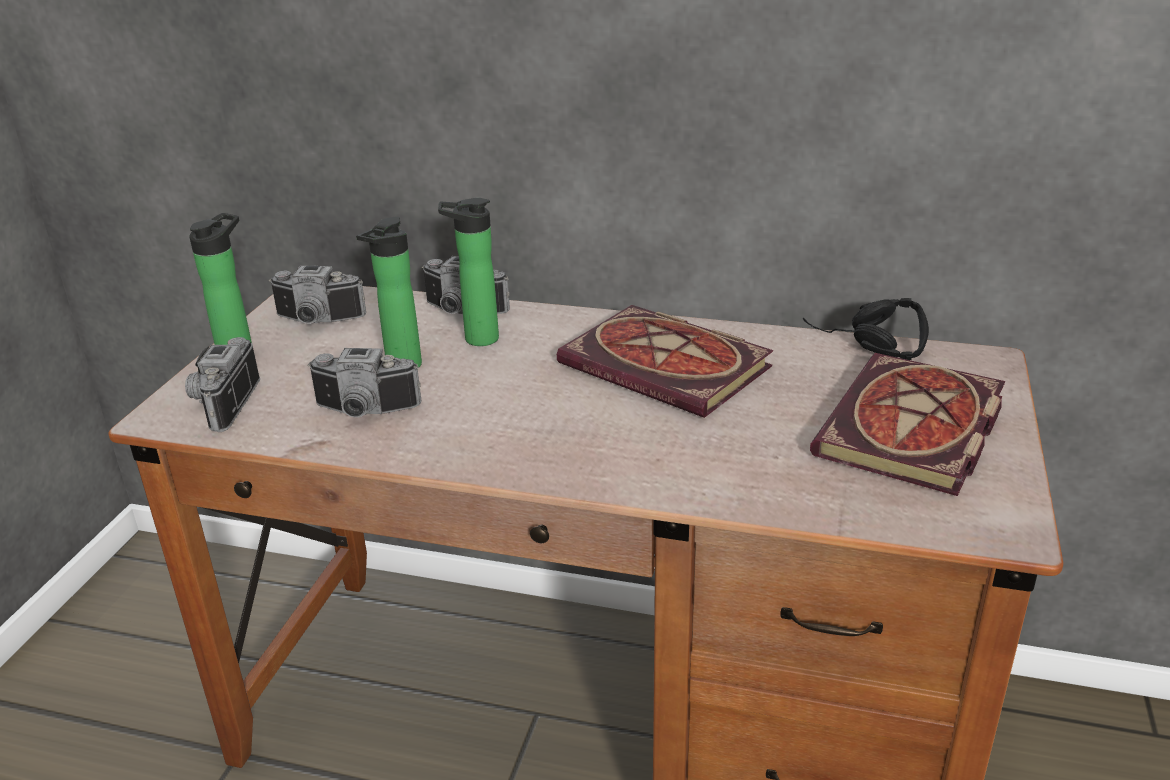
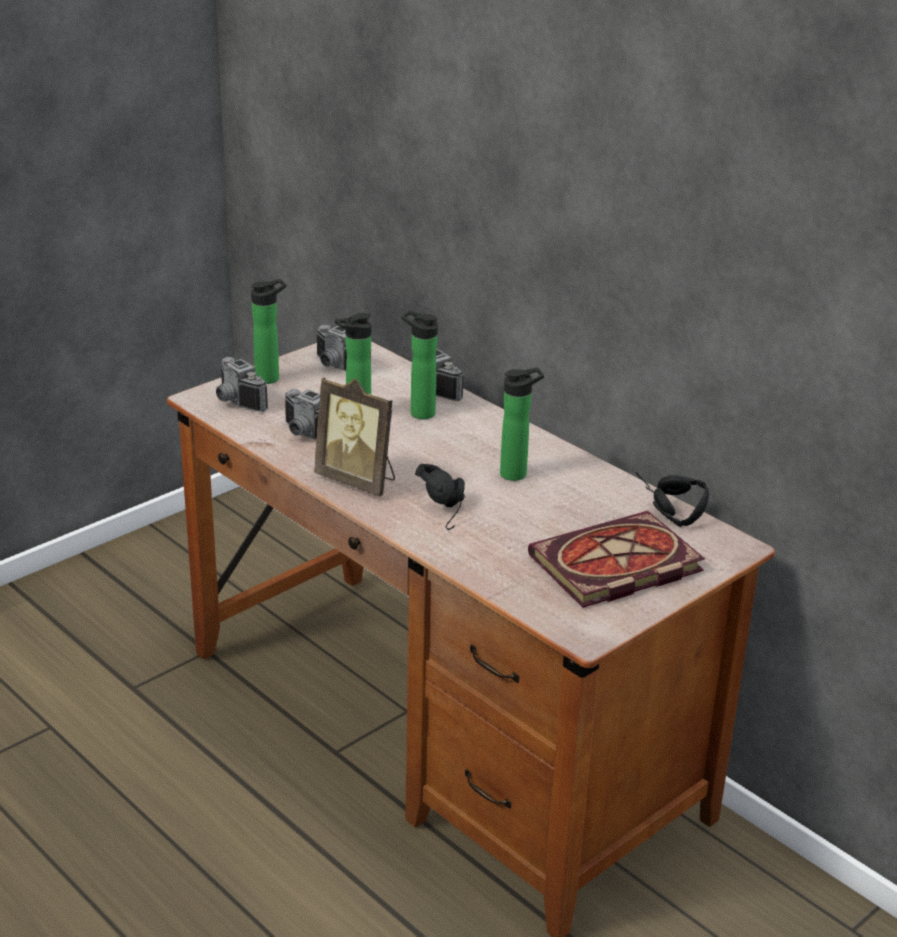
camera: 30 degrees right, 0 degrees up
(220, 405) = (235, 402): camera -> camera turned 75 degrees counterclockwise
(495, 445) = (358, 480): none -> picture frame
(650, 437) = (450, 509): none -> black headphones
(671, 367) = (517, 473): book -> bottle

